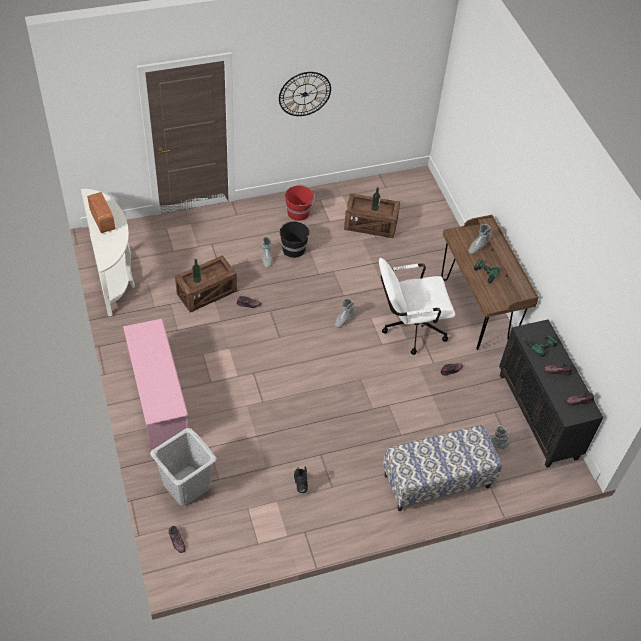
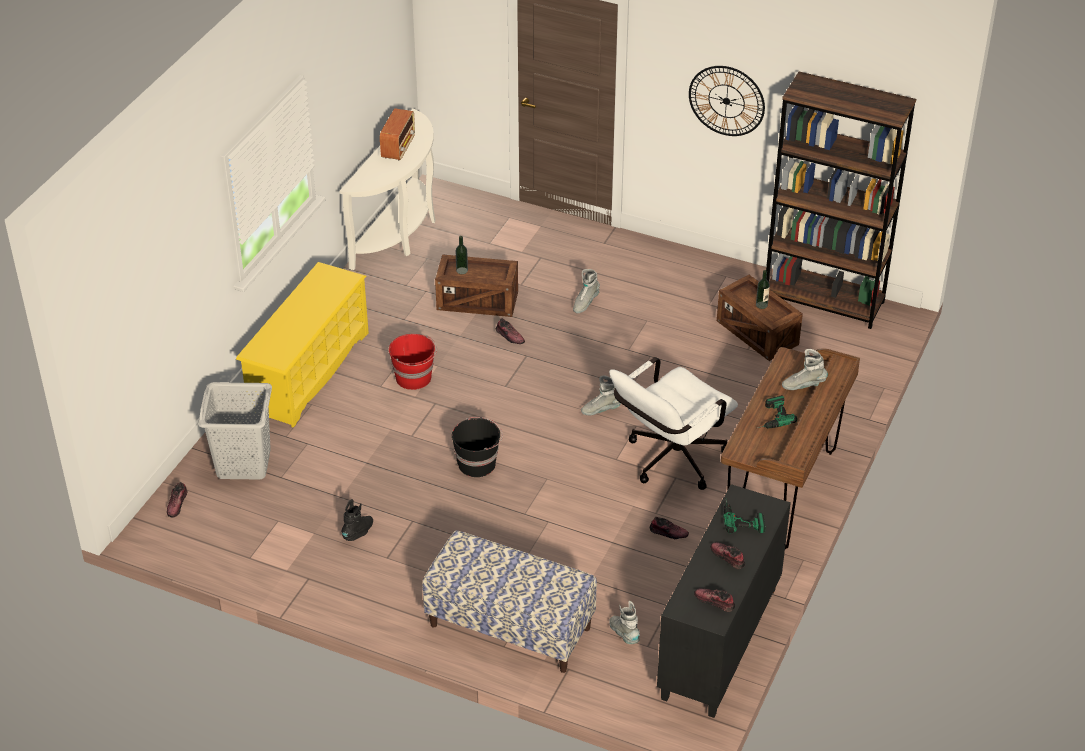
camera: 45 degrees right, 10 degrees down
(158, 399) = (308, 371): pink shoe rack -> yellow shoe rack
(294, 248) = (630, 309): black bucket -> black bucket (477, 463)
(299, 212) = (682, 276): red bucket -> red bucket (414, 378)
(381, 186) = (824, 300): none -> brown bookcase
(408, 328) = (669, 462): white office chair -> white office chair turned 75 degrees counterclockwise

